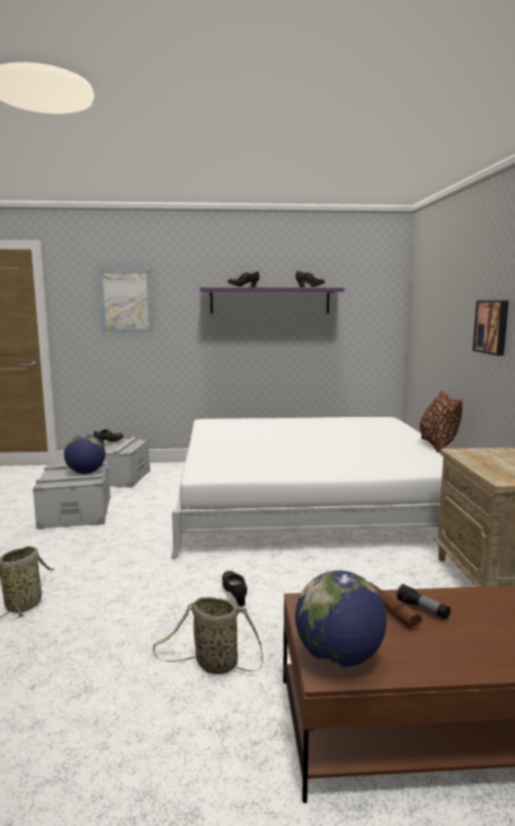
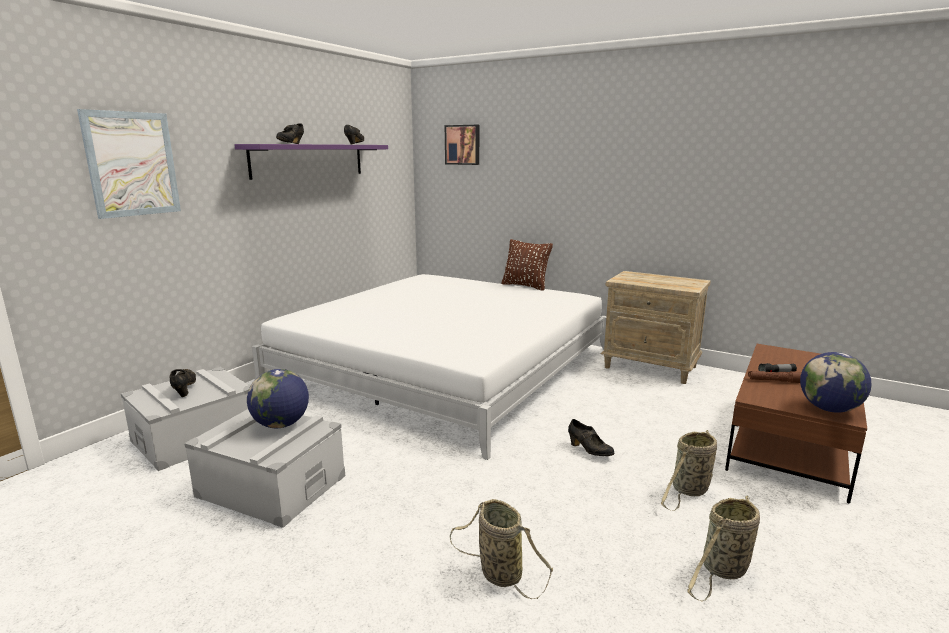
camera: 55 degrees left, 5 degrees up
(82, 709) = (723, 570): none -> basket
(234, 595) = (589, 451): black shoe -> black shoe turned 150 degrees counterclockwise
(492, 327) = (578, 180): picture -> picture (463, 145)

